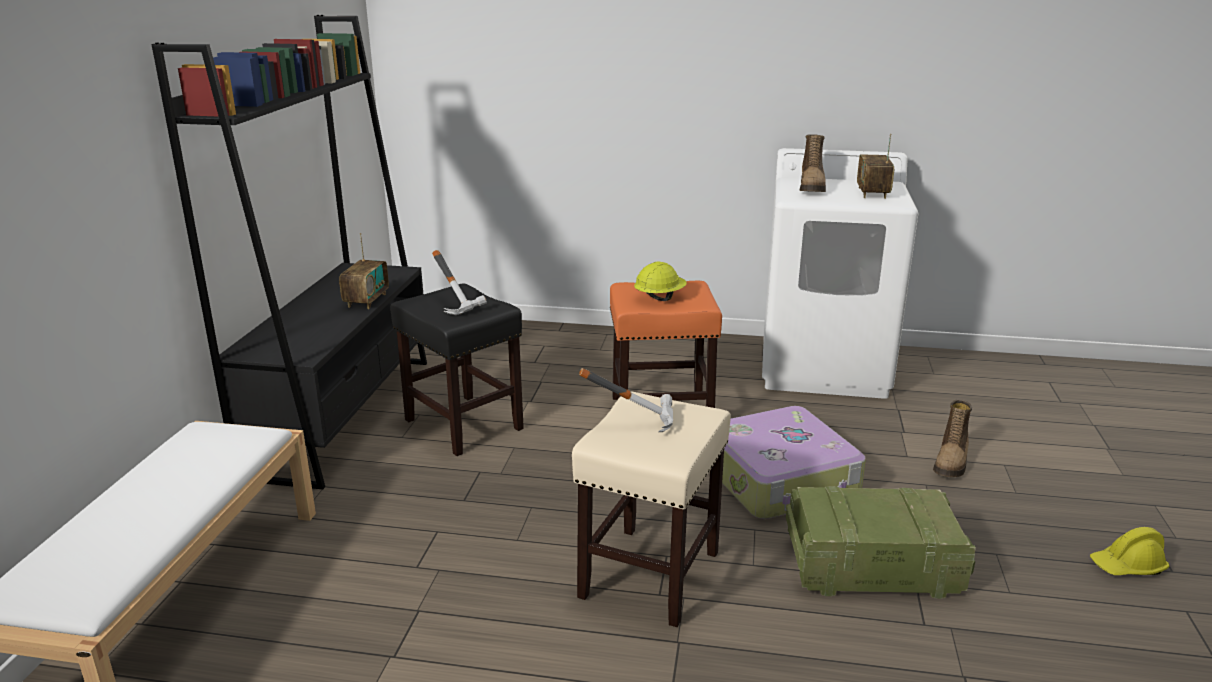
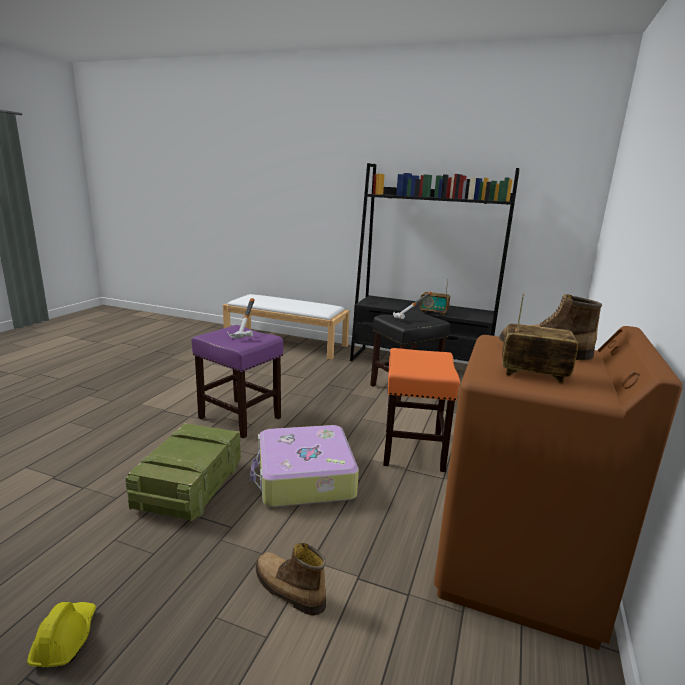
camera: 100 degrees right, 5 degrees down
(650, 573) = (241, 418): beige stool -> purple stool
(659, 298) = (417, 359): yellow hard hat -> none
(824, 367) = (516, 568): white washing machine -> brown washing machine

